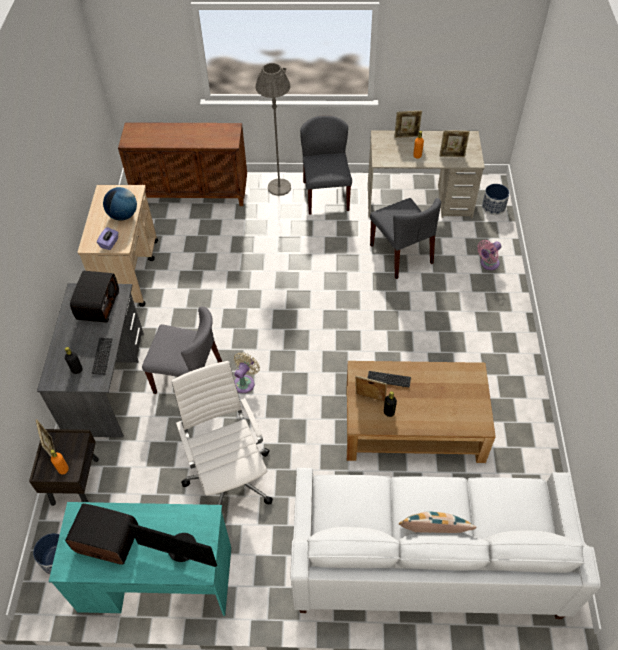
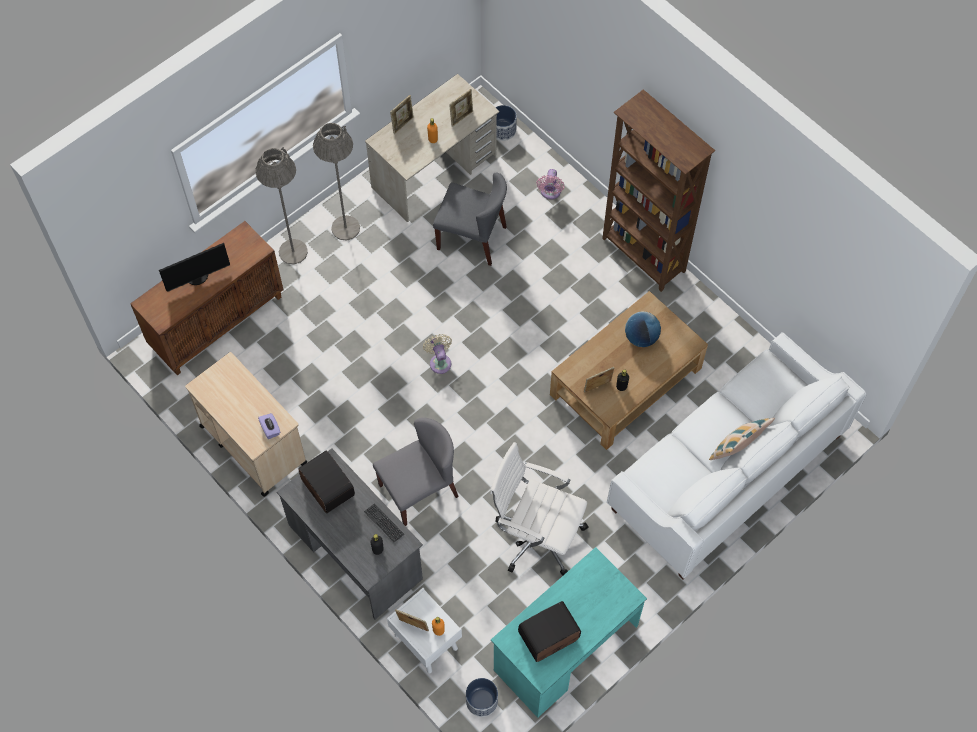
camera: 45 degrees left, 10 degrees up
(75, 481) = (425, 641): brown nightstand -> white nightstand
(123, 215) = (249, 395): globe -> globe (641, 337)
(181, 551) = (603, 598): monitor -> monitor (197, 277)
(245, 382) = (466, 455): beige fan -> beige fan (440, 361)
(325, 195) = (345, 228): grey chair -> grey floor lamp
(388, 379) = (596, 361): keyboard -> none
(518, 350) = (643, 256): none -> brown bookcase

